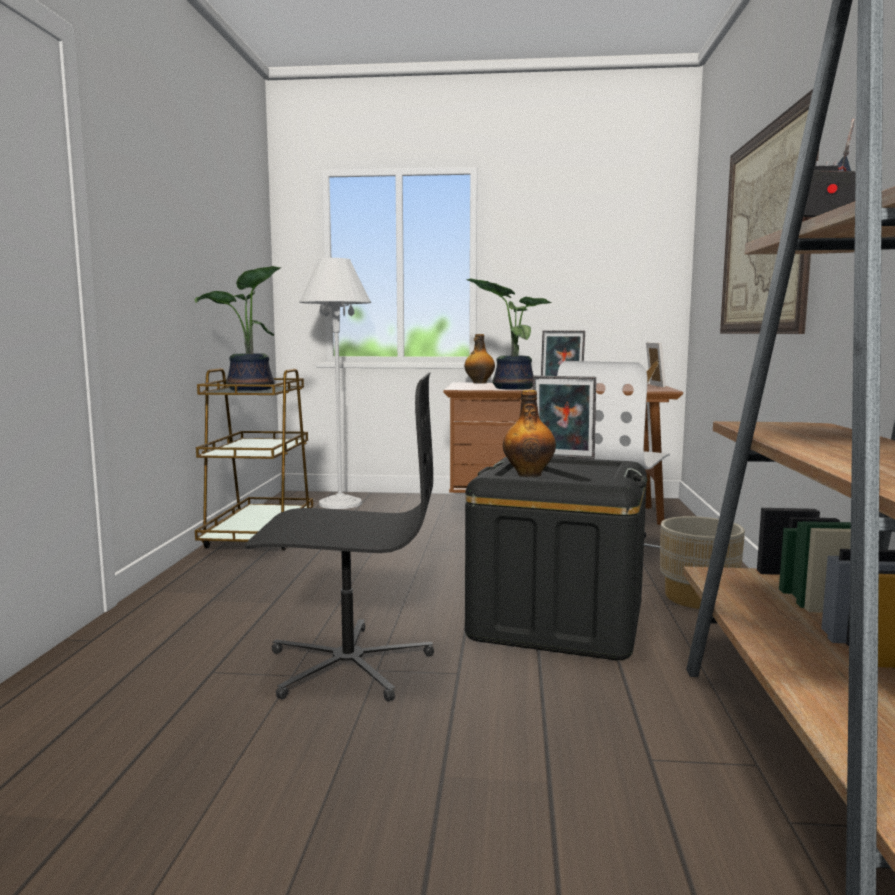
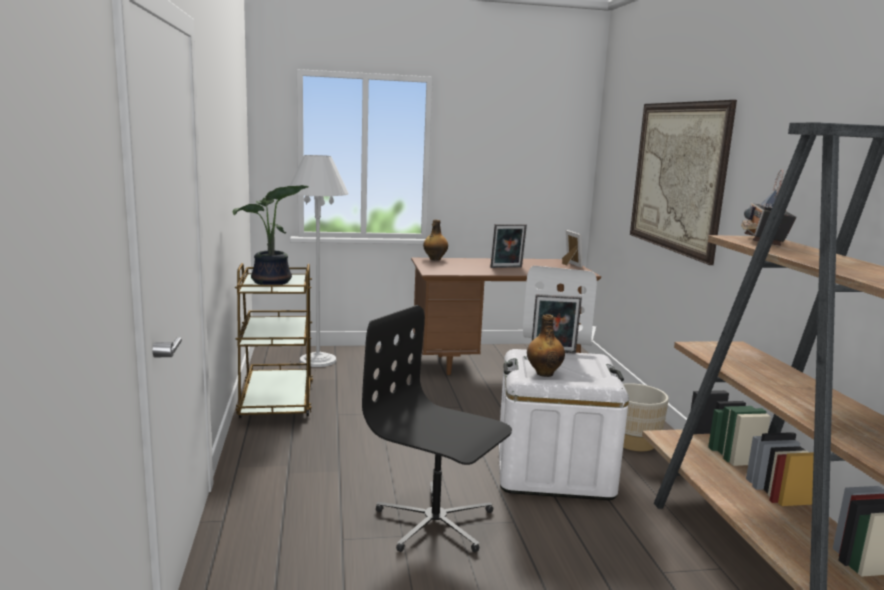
camera: 15 degrees left, 5 degrees up
(348, 664) = (435, 522): black office chair -> black office chair turned 135 degrees counterclockwise
(511, 388) = (471, 270): potted plant -> none
(557, 621) = (553, 470): black storage box -> white storage box

